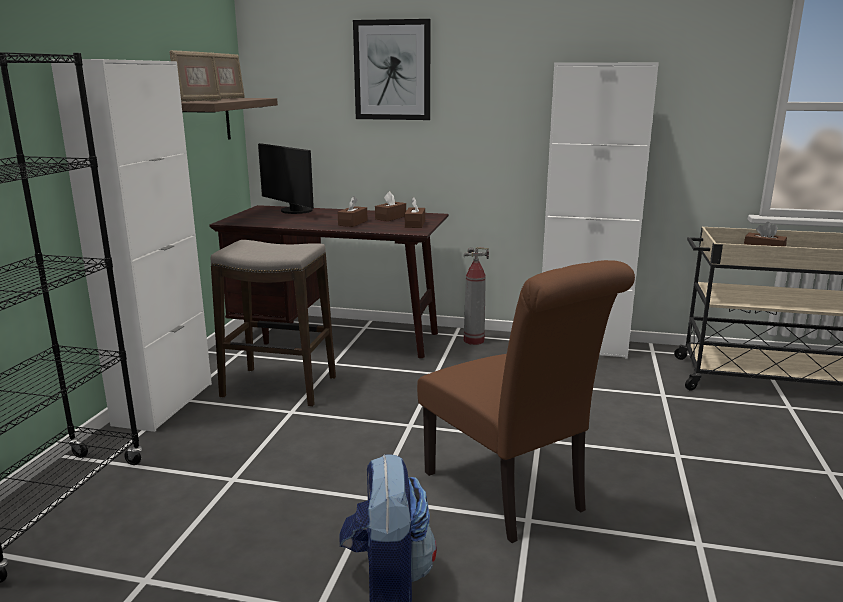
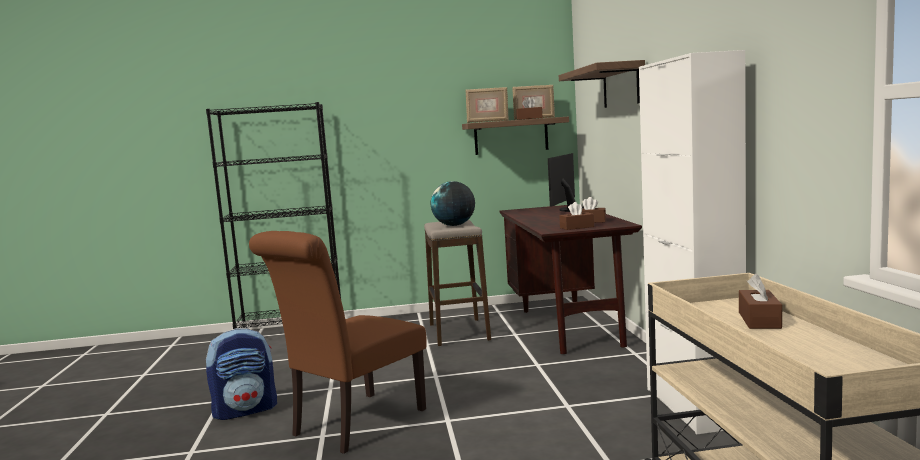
camera: 70 degrees right, 10 degrees down
(164, 404) = (411, 318): white cabinet -> none
(275, 248) = (454, 225): none -> globe
(353, 223) = (553, 220): brown tissue box -> brown tissue box (529, 119)
(392, 70) = (621, 86): picture -> shelf
(473, 341) = (631, 362): fire extinguisher -> none

